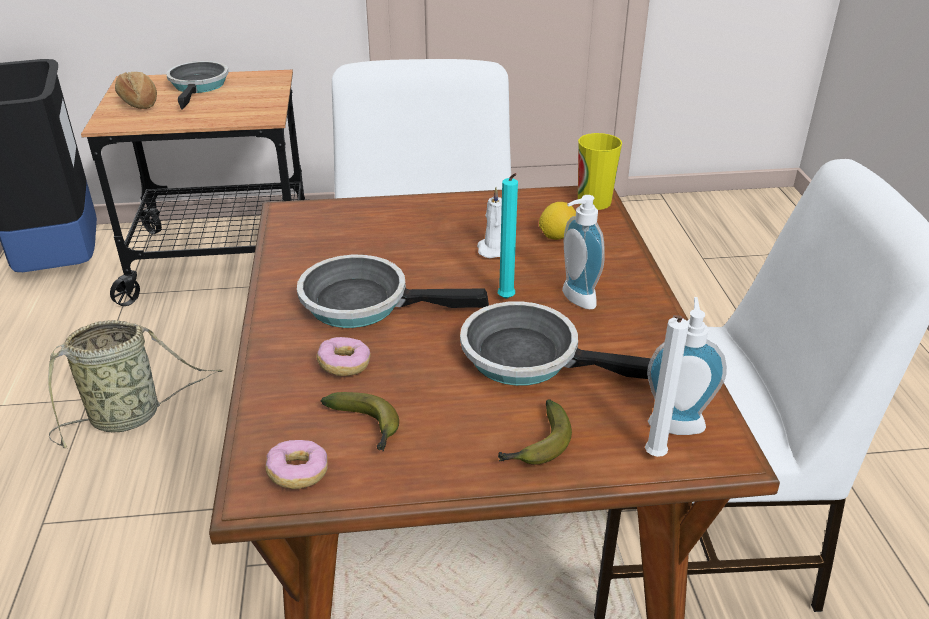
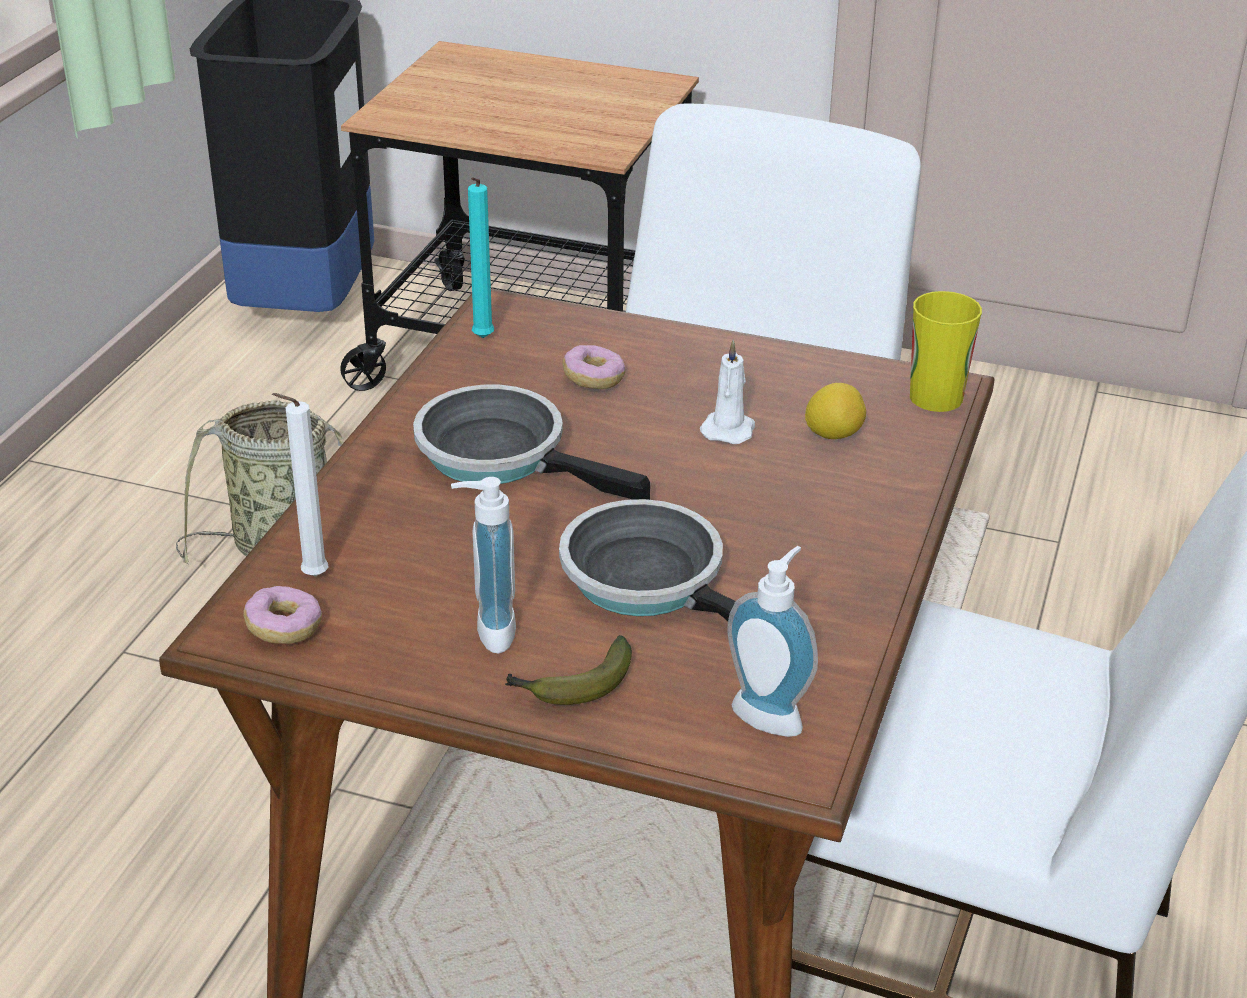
camera: 25 degrees right, 0 degrees up
(138, 103) = (443, 92): bread -> none
(199, 86) = (542, 80): frying pan -> none
(344, 366) = (421, 525): donut -> donut (593, 379)
(366, 427) = (393, 603): banana -> none
(506, 300) = (686, 502): turquoise candle -> turquoise candle (482, 340)
(574, 299) = (778, 527): soap dispenser -> soap dispenser (487, 631)
(653, 458) = (701, 744): white candle -> white candle (311, 577)

